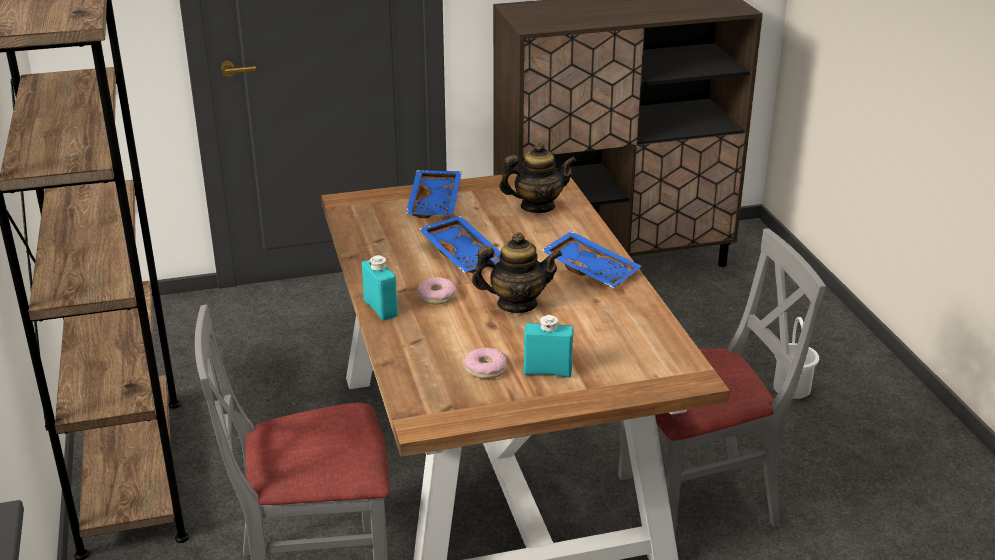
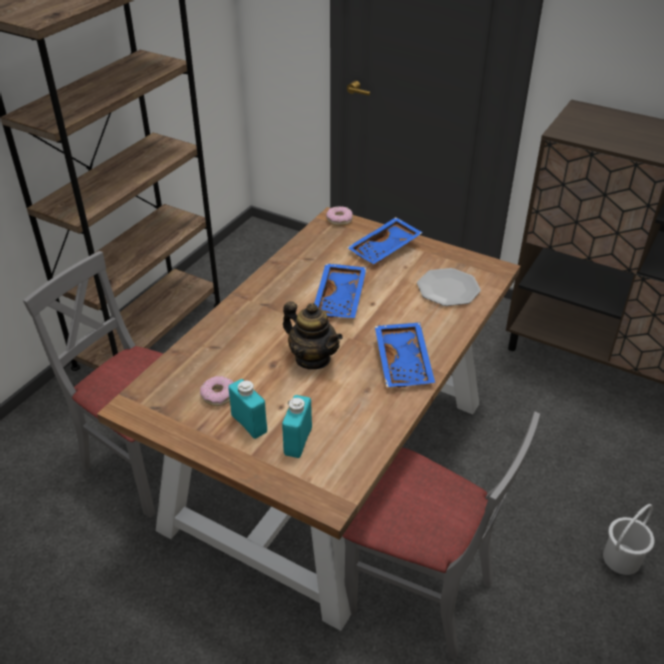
camera: 45 degrees right, 10 degrees up
(380, 309) = (232, 310): turquoise bottle -> turquoise bottle (298, 441)
(437, 296) = (276, 321): donut -> donut (339, 220)
(537, 207) = (448, 288): teapot -> plate

